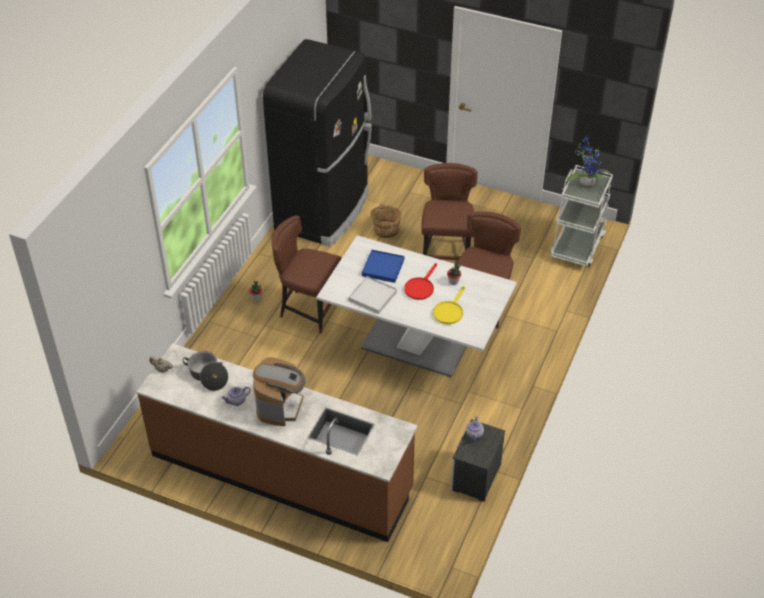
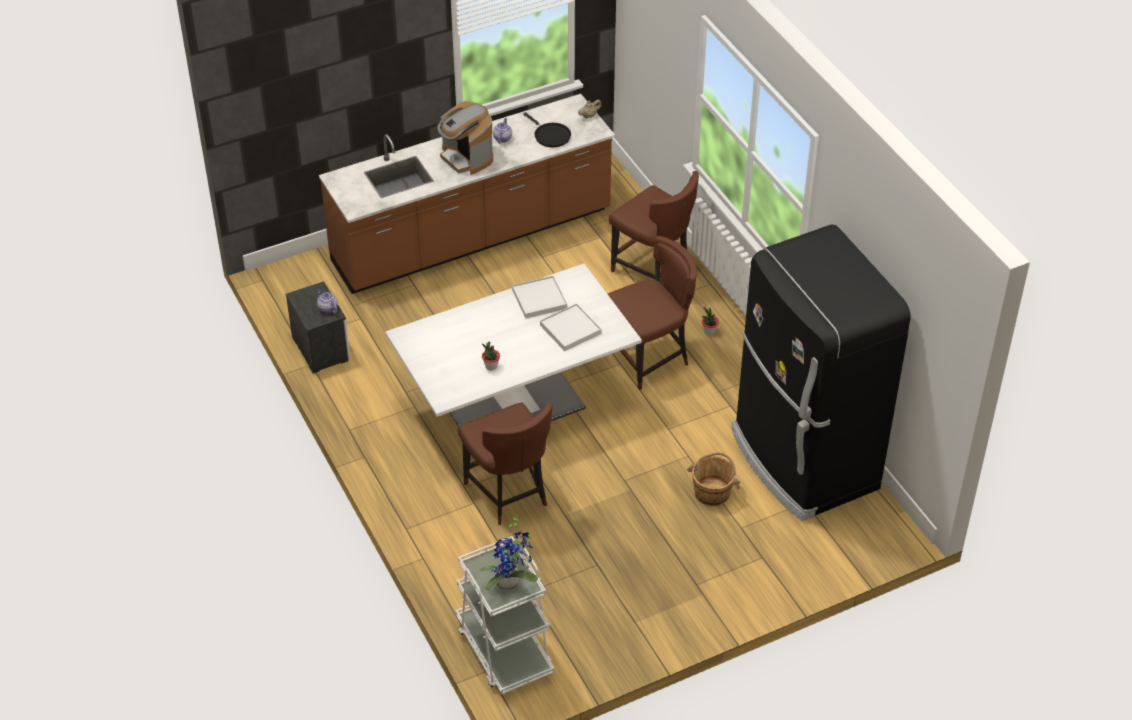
camera: 130 degrees right, 0 degrees up
(207, 376) = (550, 136): cooking pot -> black frying pan
(383, 267) = (570, 329): blue tray -> white tray
(420, 287) = (512, 339): red frying pan -> none
(446, 254) = (617, 518): brown chair -> brown chair (653, 271)
(449, 311) = (457, 339): yellow frying pan -> none

